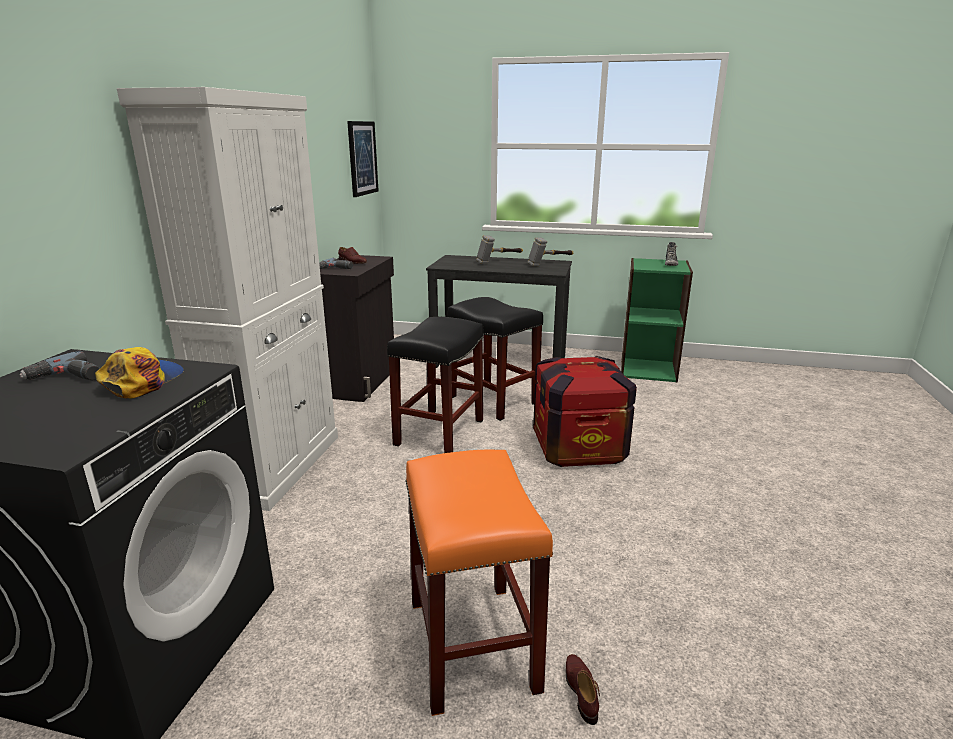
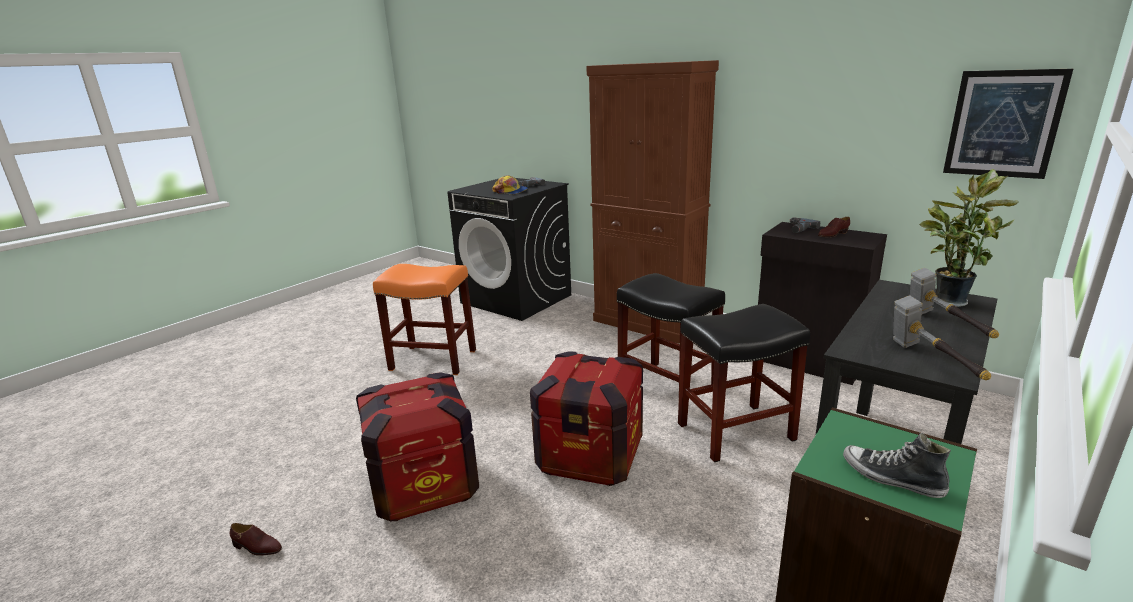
camera: 115 degrees right, 0 degrees up
(276, 465) = (648, 323): white cabinet -> brown cabinet
(457, 260) = (947, 300): none -> potted plant
(581, 691) = (376, 379): brown shoe -> brown shoe (257, 547)
(706, 518) = (424, 485): none -> crate

